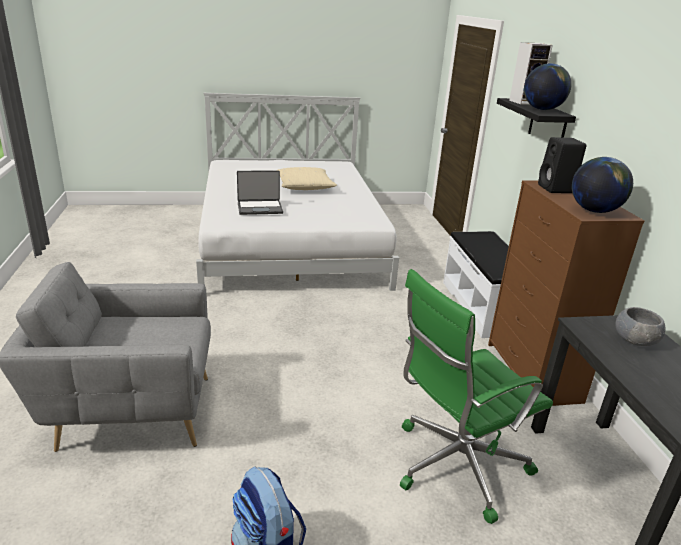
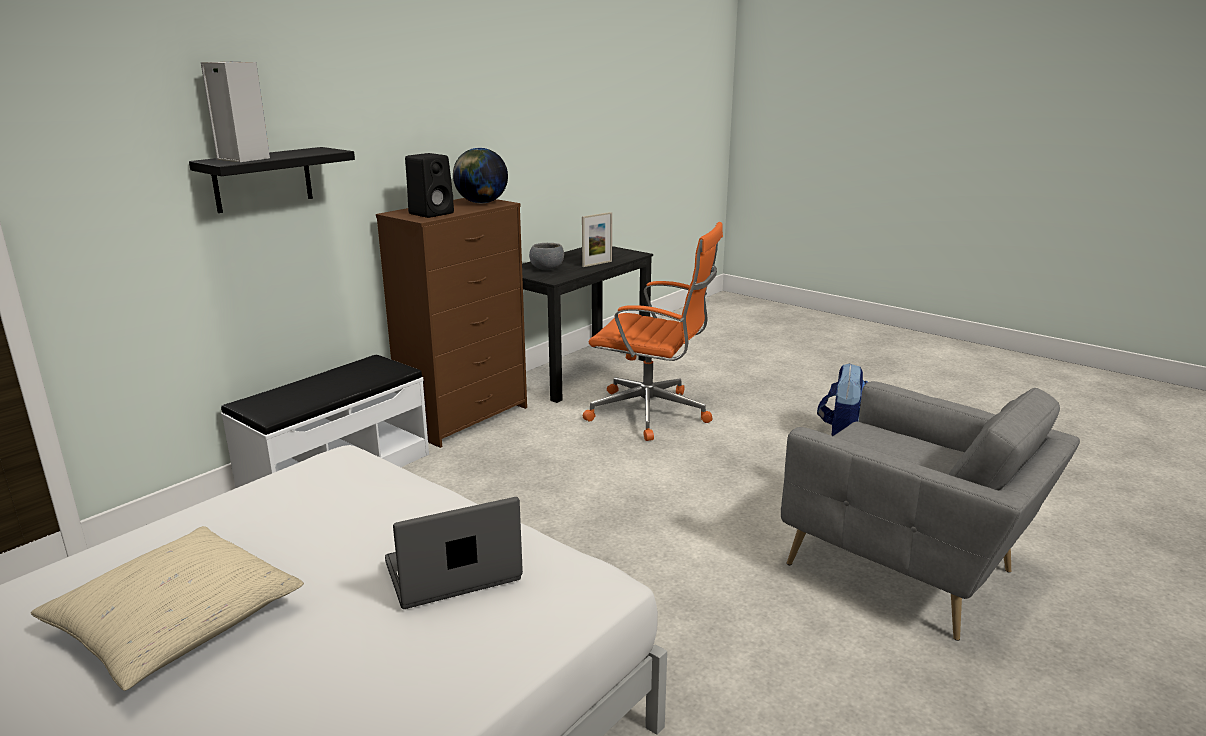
camera: 130 degrees left, 5 degrees down
(260, 208) = (453, 573): laptop -> laptop turned 60 degrees counterclockwise
(455, 465) = (652, 414): green office chair -> orange office chair
(542, 109) = (298, 152): globe -> none
(639, 377) = (597, 264): none -> picture frame

